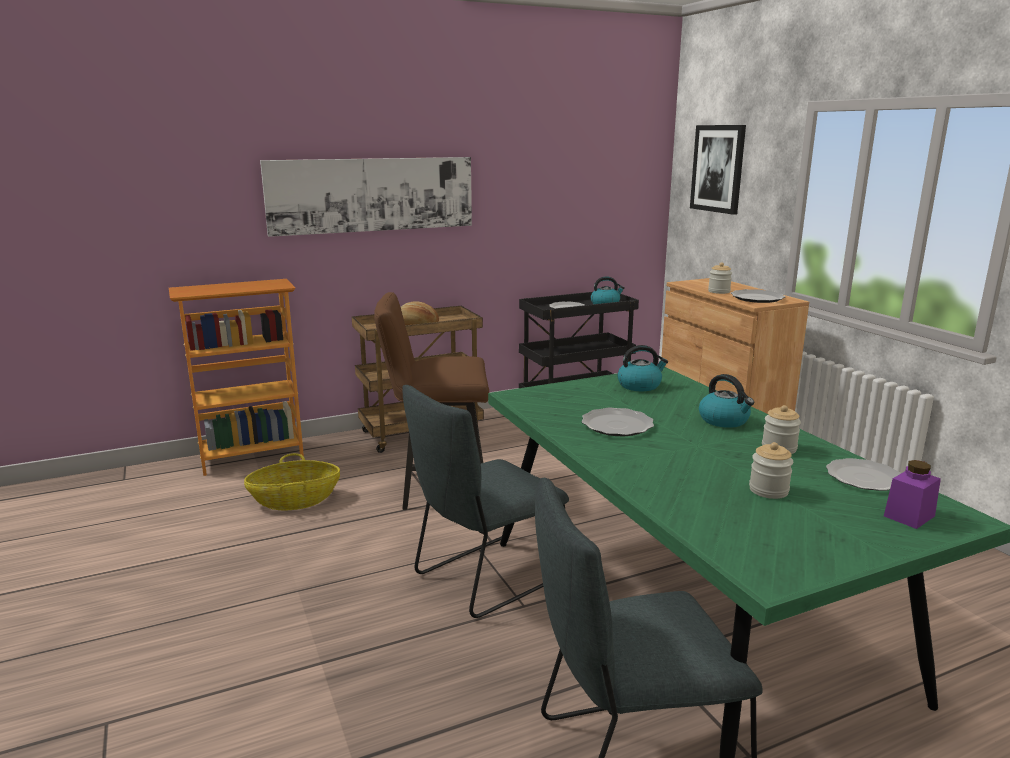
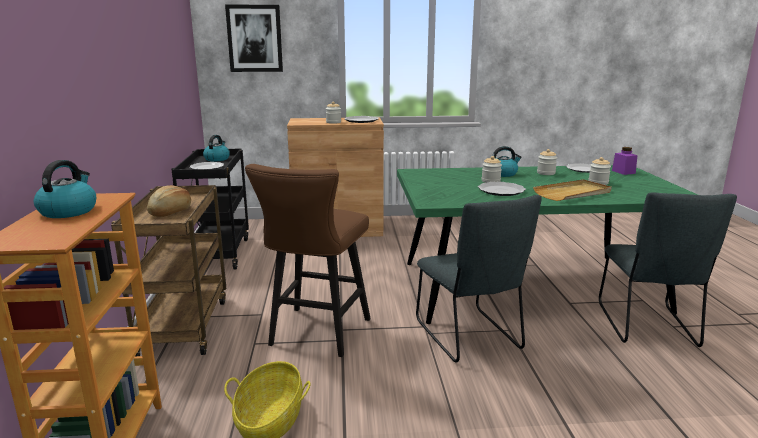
camera: 70 degrees left, 0 degrees up
(372, 194) = (90, 71): picture -> none
(640, 385) = (432, 177): kettle -> kettle (68, 211)
(661, 471) = (573, 193): none -> beige tray
(665, 416) = (491, 181): none -> jar

